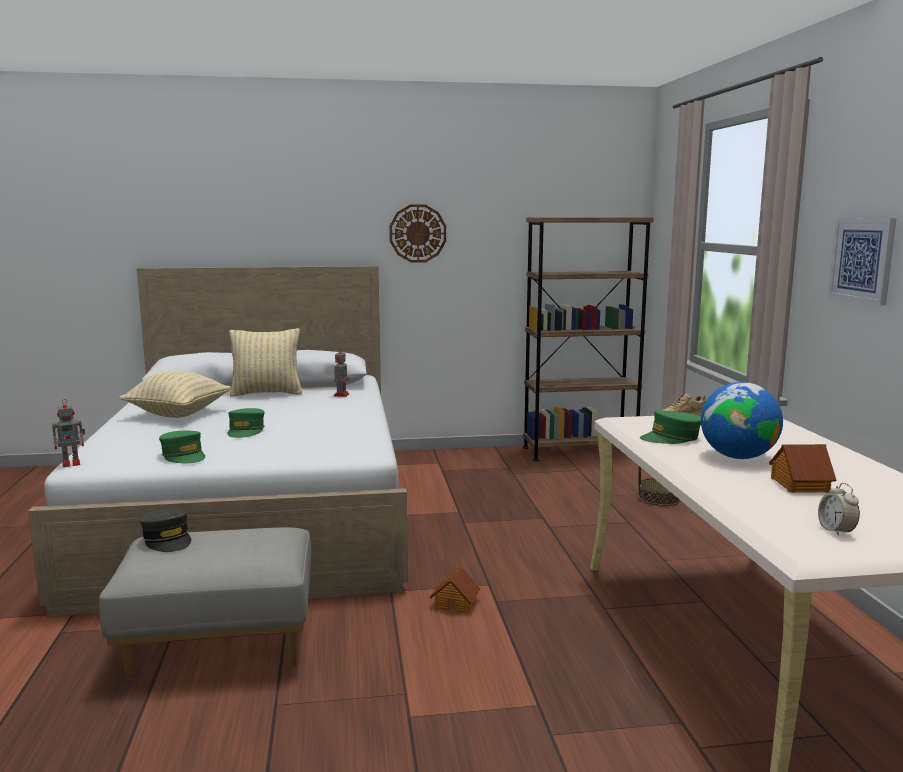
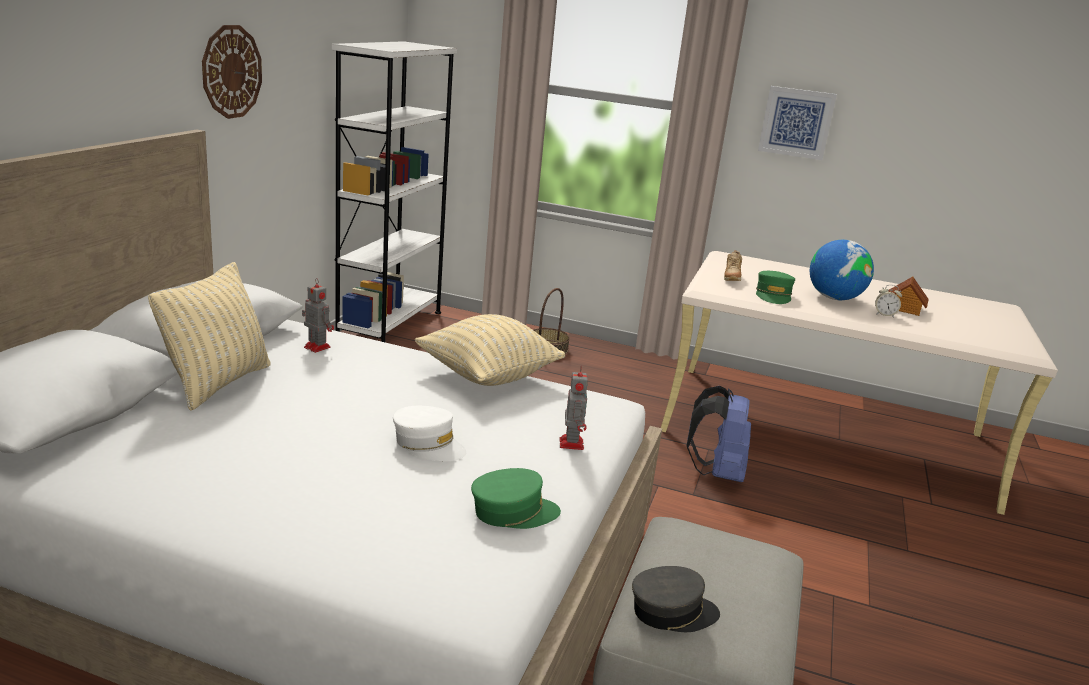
camera: 65 degrees left, 10 degrees up
(72, 463) = (458, 615): toy robot -> toy robot (571, 443)
(178, 414) = (245, 472): beige pillow -> beige pillow (488, 376)
(246, 431) = (428, 444): green cap -> white cap
(456, 603) = (684, 514): toy house -> none
(553, 605) = (717, 473): none -> blue backpack
(579, 451) = (390, 325): brown bookcase -> white bookcase
(836, 531) = (993, 333): alarm clock -> alarm clock (884, 315)

